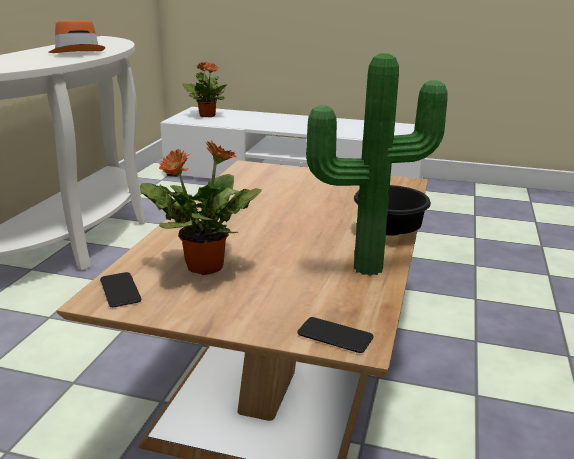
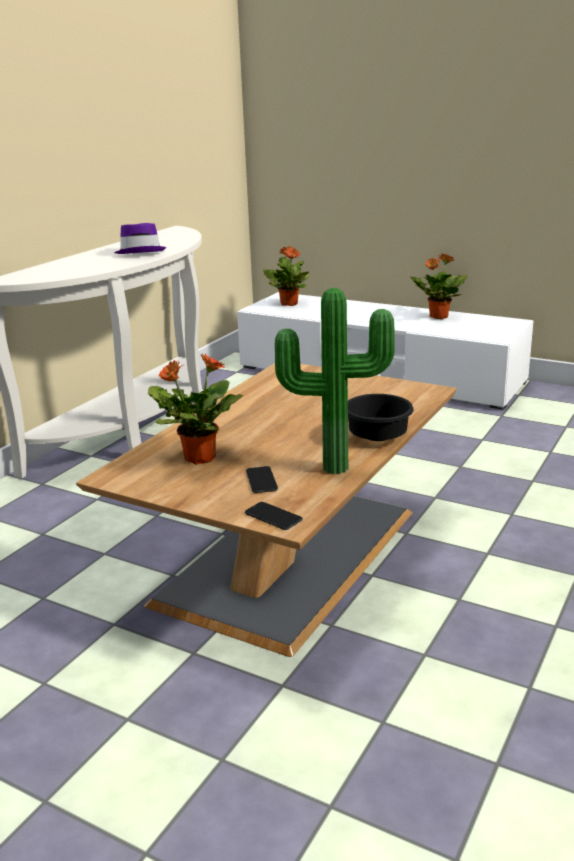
camera: 15 degrees right, 0 degrees up
(77, 52) = (140, 252): orange hat -> purple hat
(120, 290) = (126, 471): phone -> phone (261, 480)
(347, 124) = (438, 317): none -> potted plant

